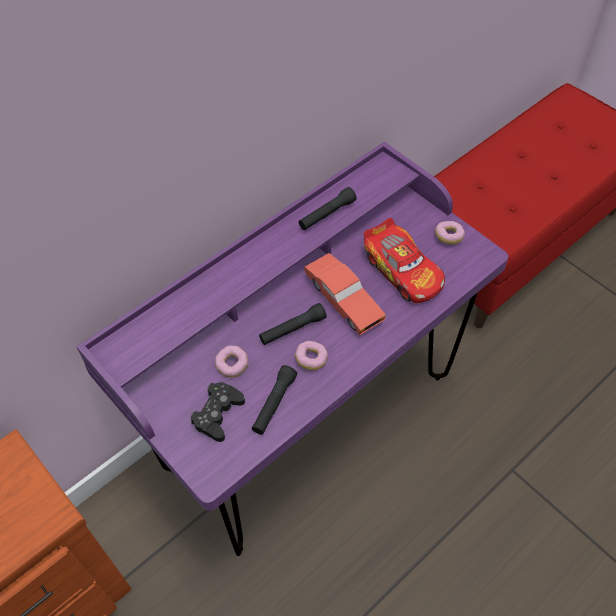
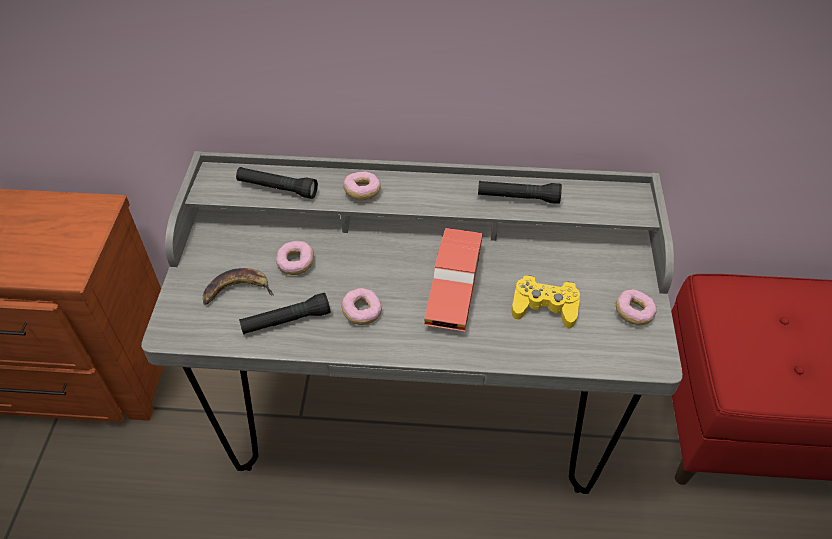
camera: 45 degrees right, 5 degrees down
(218, 414) = (236, 291): black game controller -> banana
(230, 283) = (362, 191): none -> donut
(292, 329) = (379, 275): black flashlight -> black flashlight (277, 188)
(309, 422) = (416, 420): purple desk -> grey desk
(403, 270) = (544, 306): toy car -> yellow game controller

